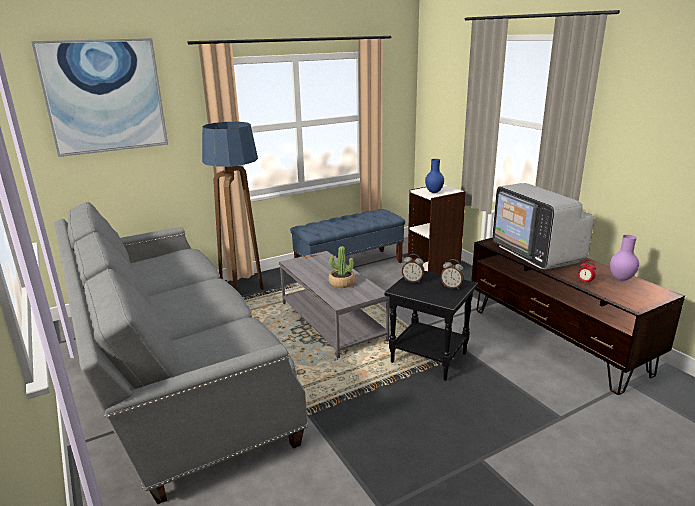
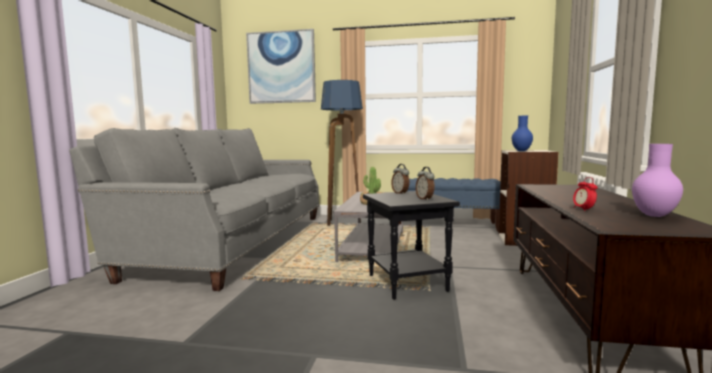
camera: 40 degrees right, 15 degrees down
(537, 253) = (572, 193): television -> none

